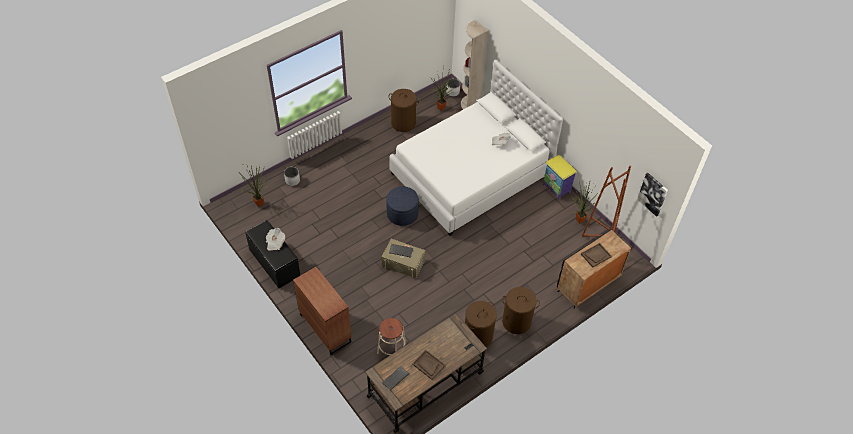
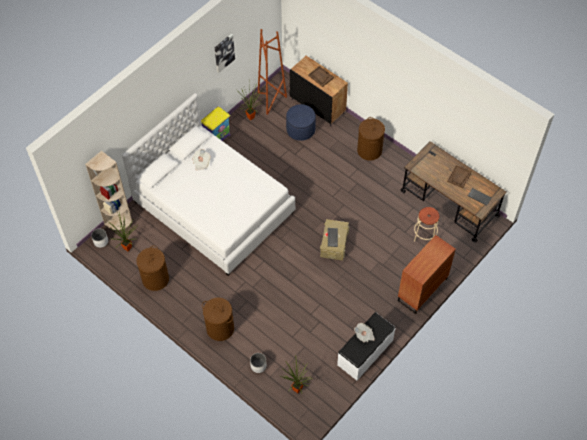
camera: 100 degrees left, 5 degrees up
(274, 263) = (365, 353): black bench -> white bench
(402, 214) = (277, 255): blue ottoman -> blue ottoman (300, 129)
(478, 336) = (392, 175): brown laundry basket -> brown laundry basket (220, 328)
(653, 194) = (269, 26): picture -> picture (224, 52)

